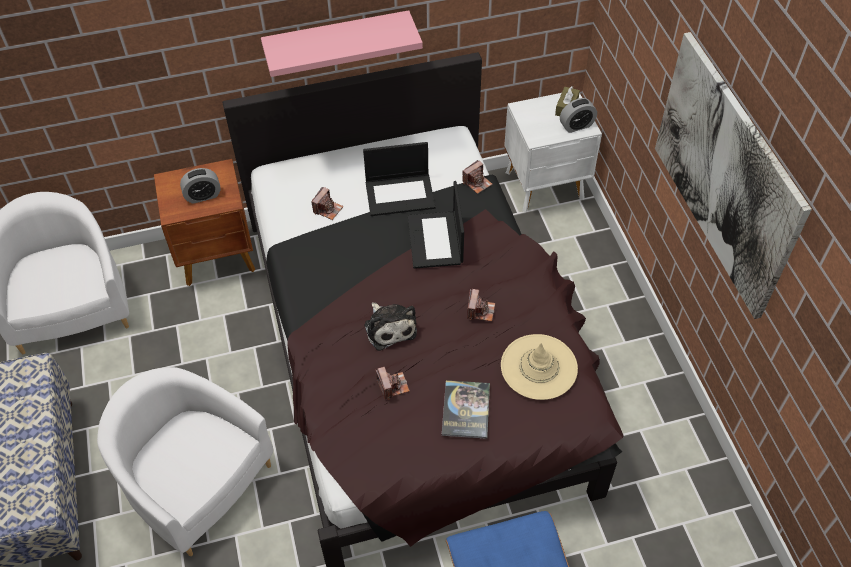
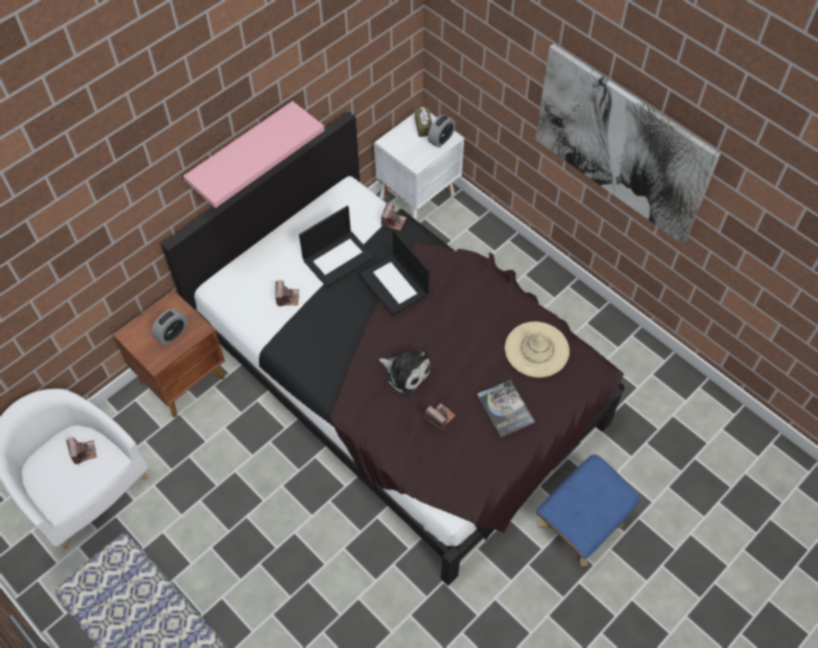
camera: 30 degrees left, 5 degrees up
(196, 483) = (298, 575): white armchair -> none
(480, 311) = (466, 326): camera -> camera (83, 452)

